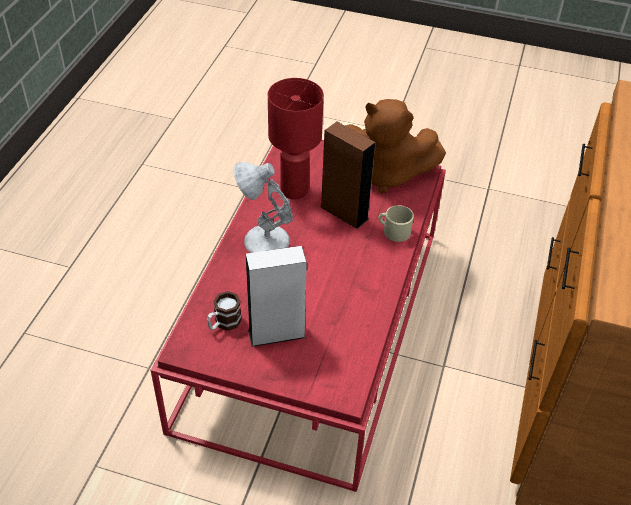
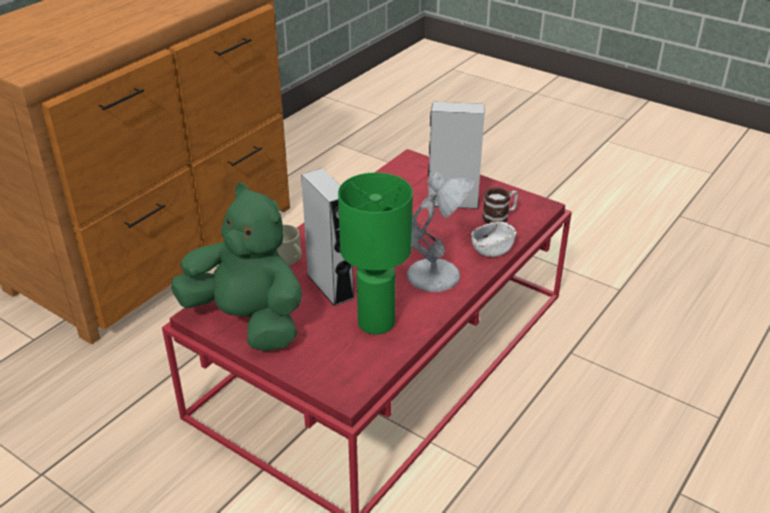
camera: 160 degrees left, 10 degrees down
(223, 279) = (492, 249): none -> white bowl
(293, 190) = (377, 323): red table lamp -> green table lamp
(344, 212) = (330, 286): brown speaker -> grey speaker
(385, 173) = (248, 321): brown plush toy -> green plush toy

